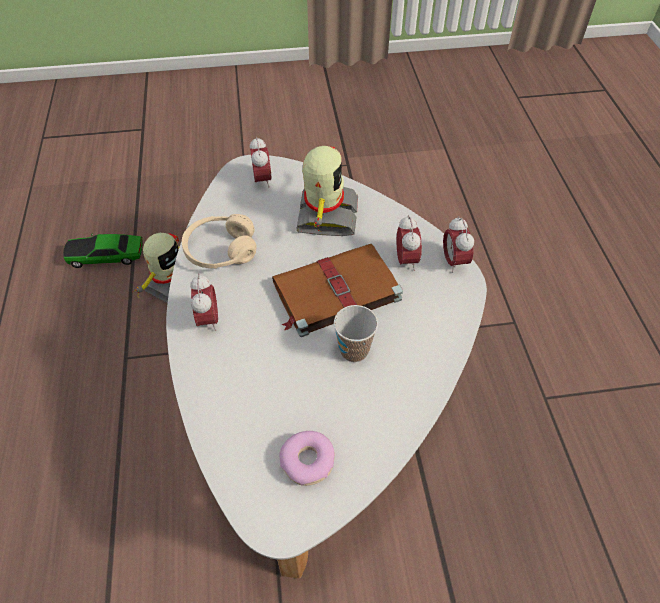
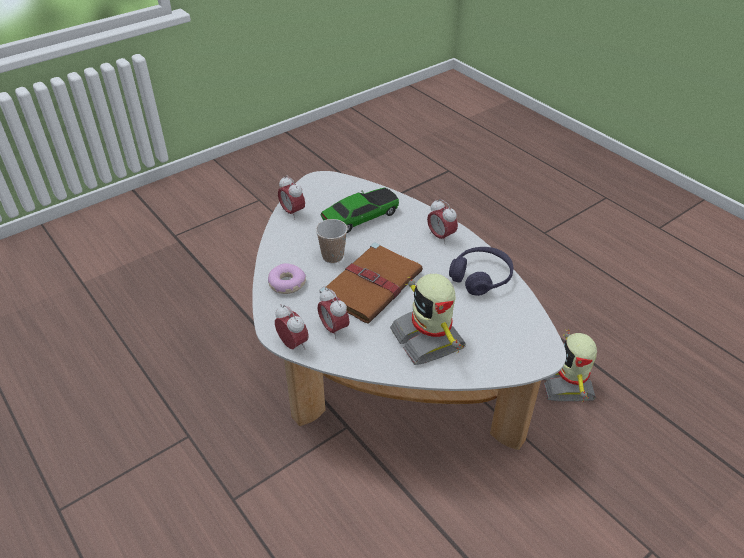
camera: 150 degrees right, 10 degrees down
(106, 256) = (649, 379): toy car -> toy car (360, 218)
(221, 251) = (480, 277): beige headphones -> purple headphones
(262, 180) = (514, 348): alarm clock -> alarm clock (292, 212)
(308, 461) = (322, 202): donut -> donut (286, 284)

